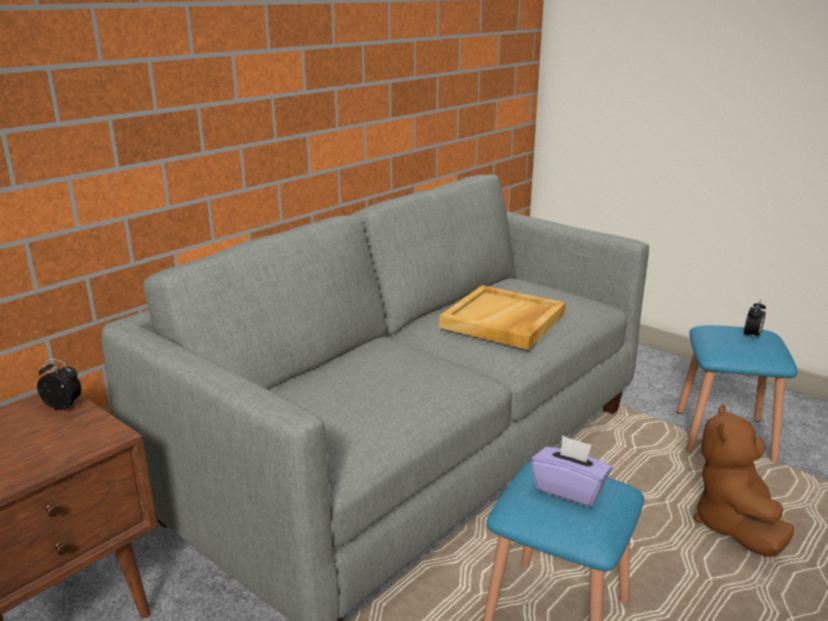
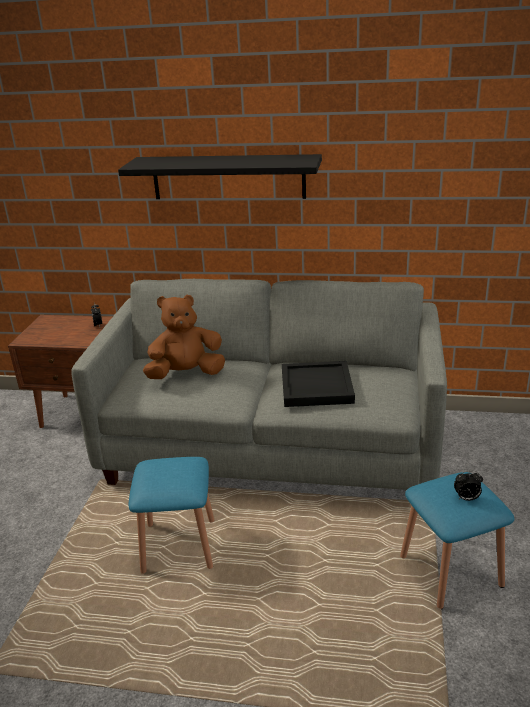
camera: 60 degrees right, 5 degrees up
(248, 60) = (228, 177): none -> black shelf
(503, 321) = (316, 387): beige tray -> black tray
(569, 490) = (170, 473): purple tissue box -> none
(734, 526) = (329, 600): brown plush toy -> brown plush toy (186, 374)

